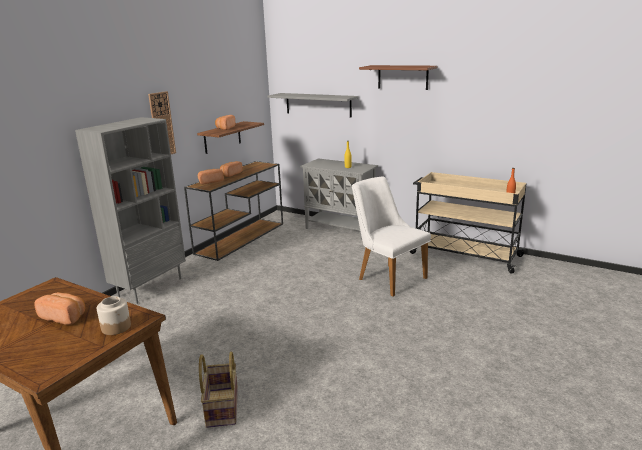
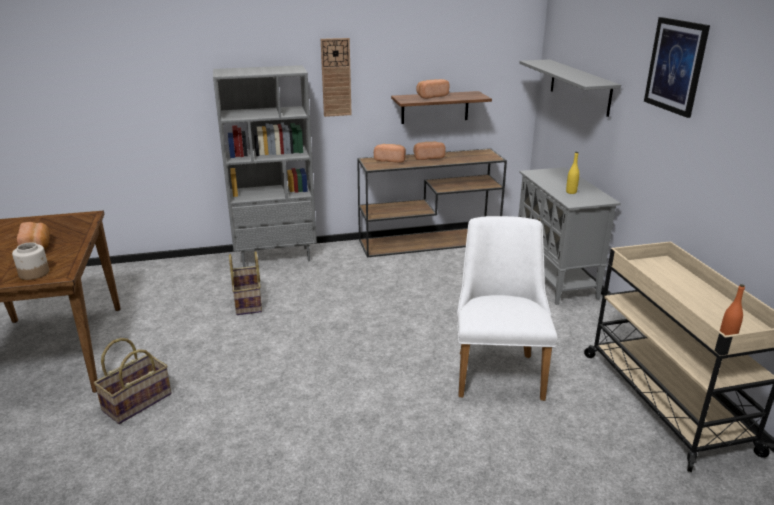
camera: 45 degrees right, 5 degrees up
(184, 318) = (248, 302): none -> basket
(402, 77) = (676, 66): brown shelf -> picture

